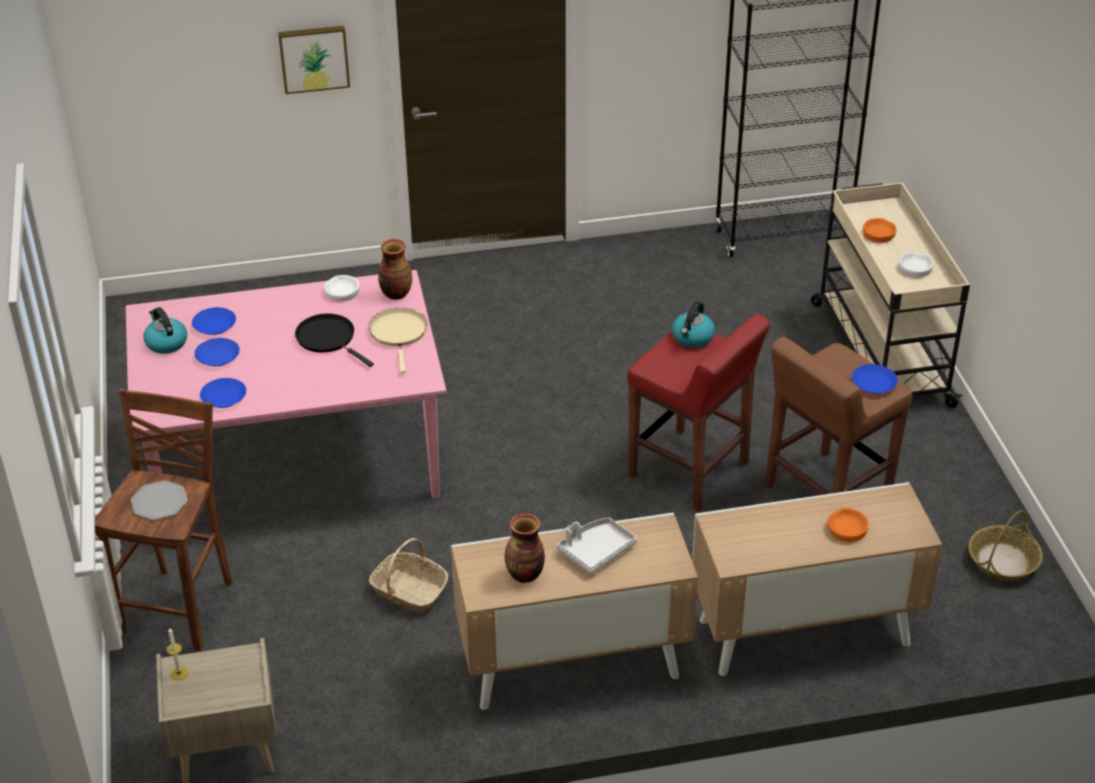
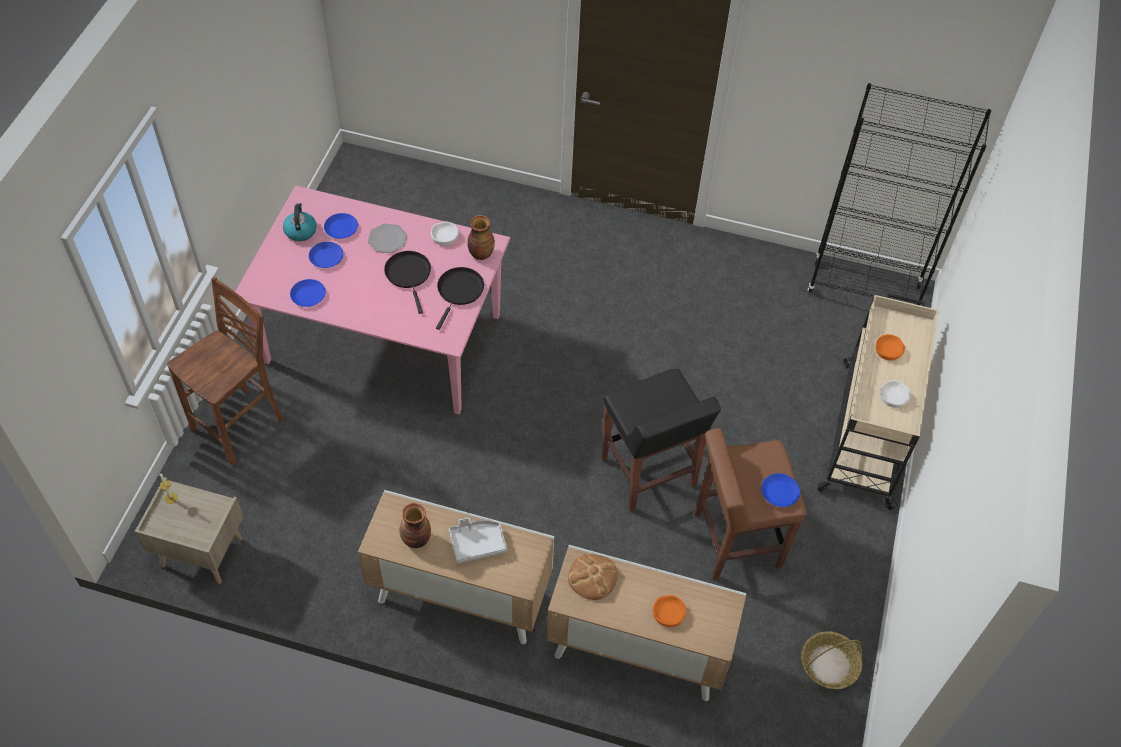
camera: 25 degrees right, 15 degrees up
(159, 502) = (217, 365): plate -> plate (387, 239)
(314, 58) = (510, 32): picture -> none
(399, 334) = (459, 291): beige frying pan -> black frying pan
(409, 591) = (391, 483): basket -> none
(690, 470) = (648, 473): red stool -> black stool
(692, 338) = (670, 387): kettle -> none
(744, 531) = (592, 577): none -> bread

